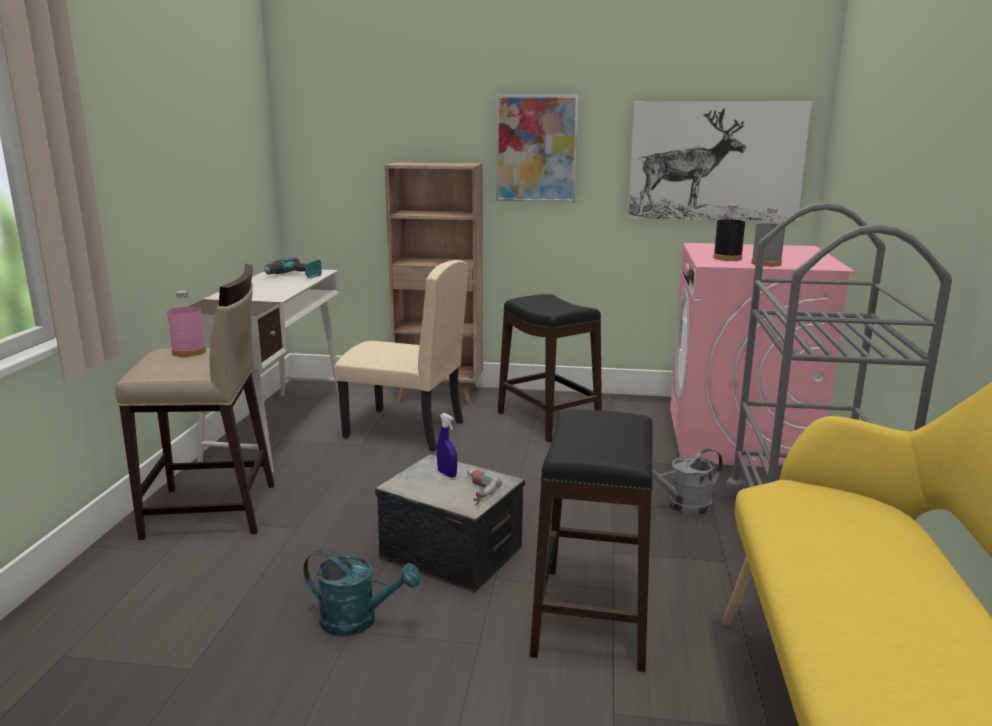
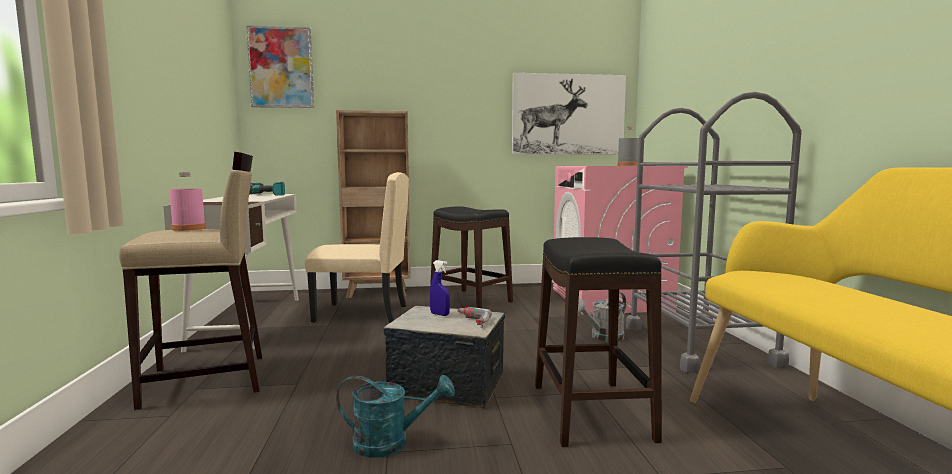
camera: 15 degrees left, 10 degrees down
(536, 148) = (445, 105): picture -> picture (281, 67)
(727, 258) = (598, 165): black bottle -> none

